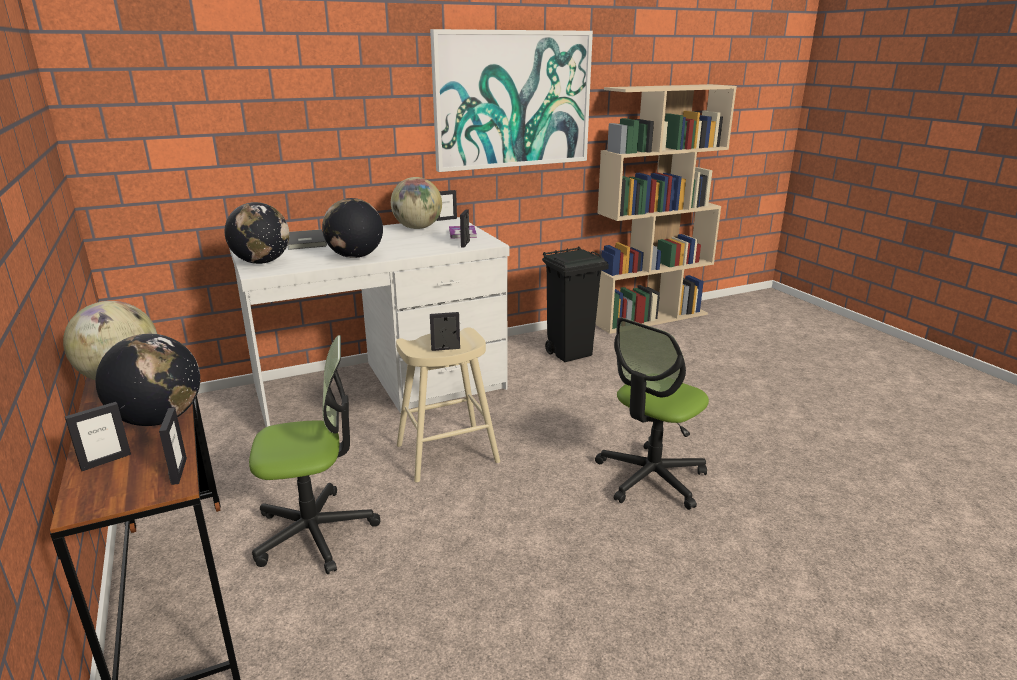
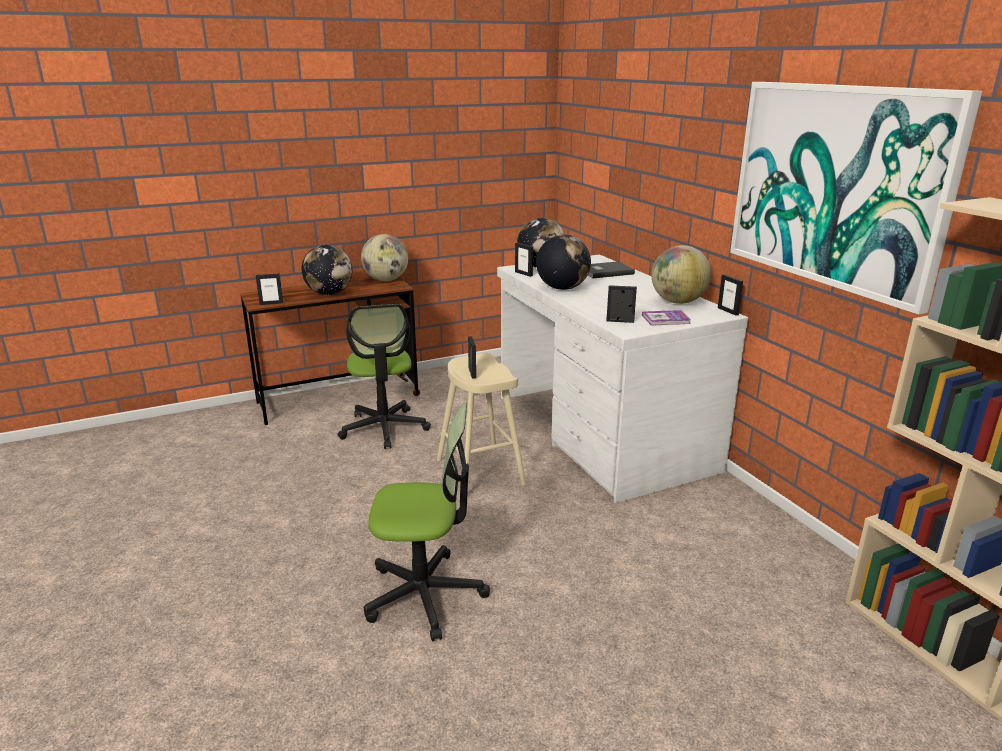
camera: 90 degrees right, 0 degrees up
(106, 461) = (291, 291): picture frame -> picture frame (523, 274)
(570, 353) = (741, 555): black trash can -> none
(650, 478) = (425, 595): office chair -> office chair turned 135 degrees clockwise

